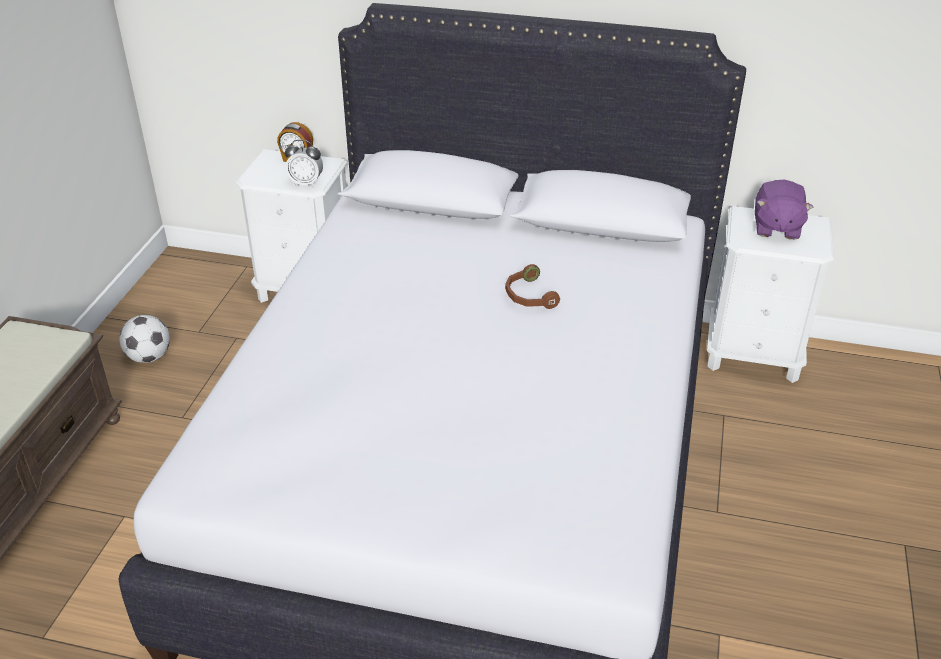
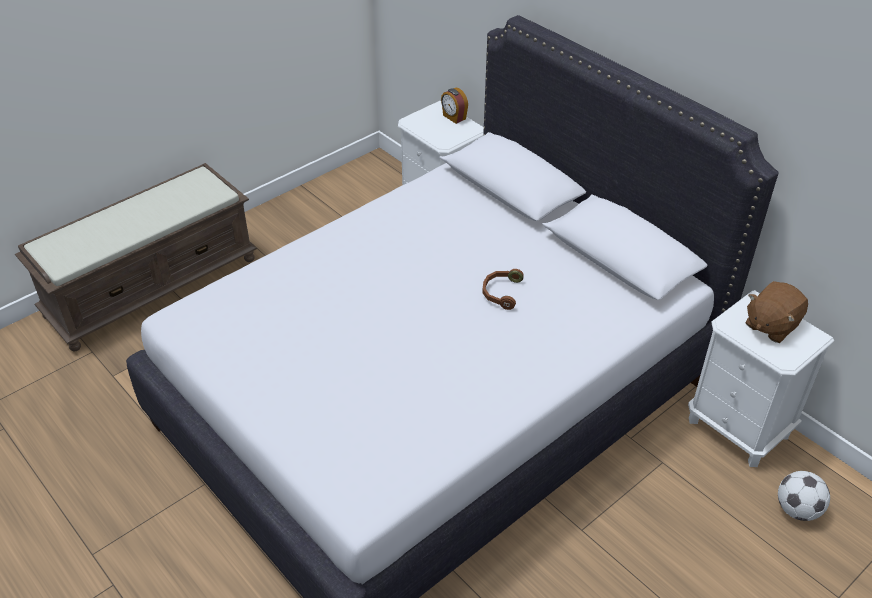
camera: 35 degrees right, 5 degrees up
(149, 357) = (303, 225): football -> football (797, 509)
(306, 183) = (442, 139): alarm clock -> none
(776, 228) = (771, 325): purple plush toy -> brown plush toy

